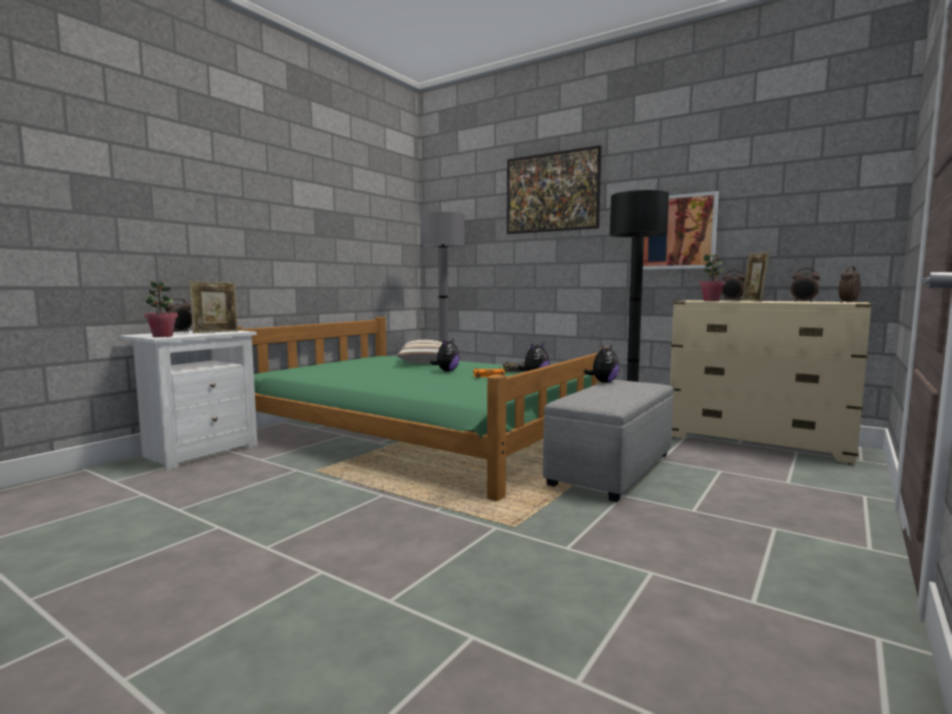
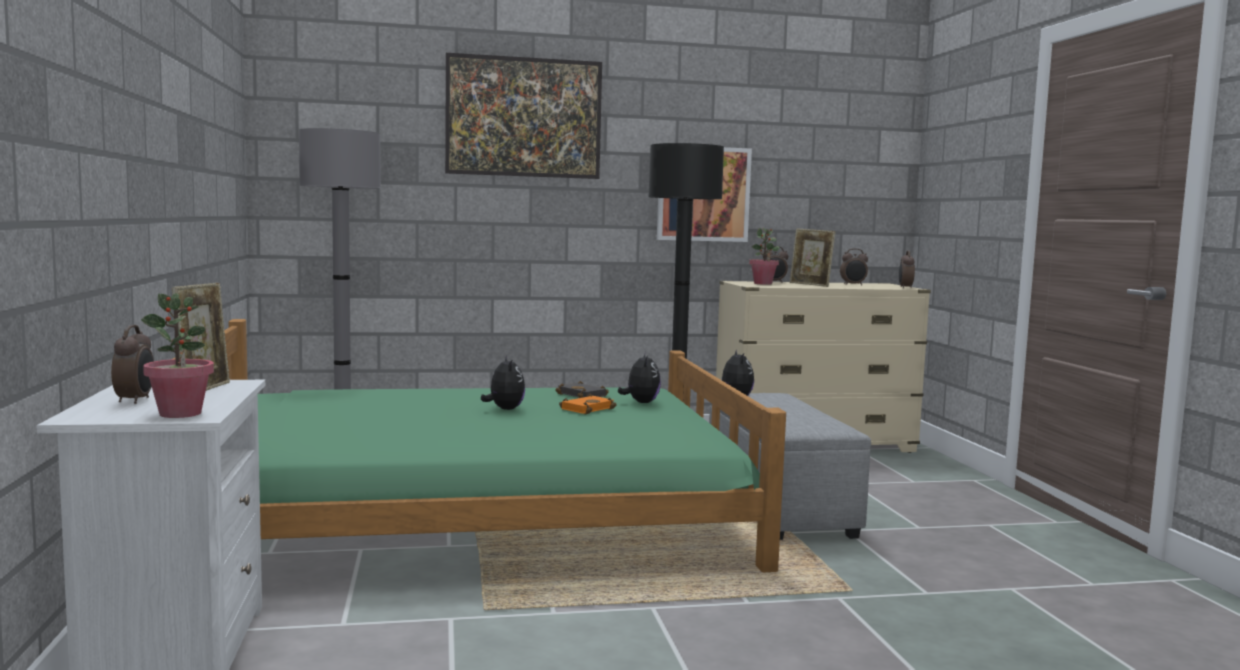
camera: 45 degrees left, 0 degrees up
(426, 363) = (416, 399): pillow -> none

